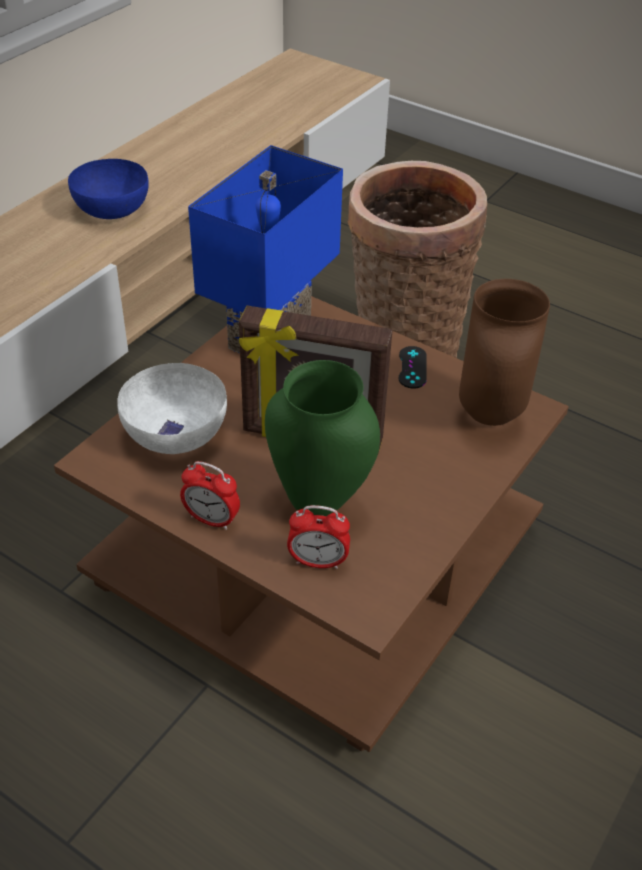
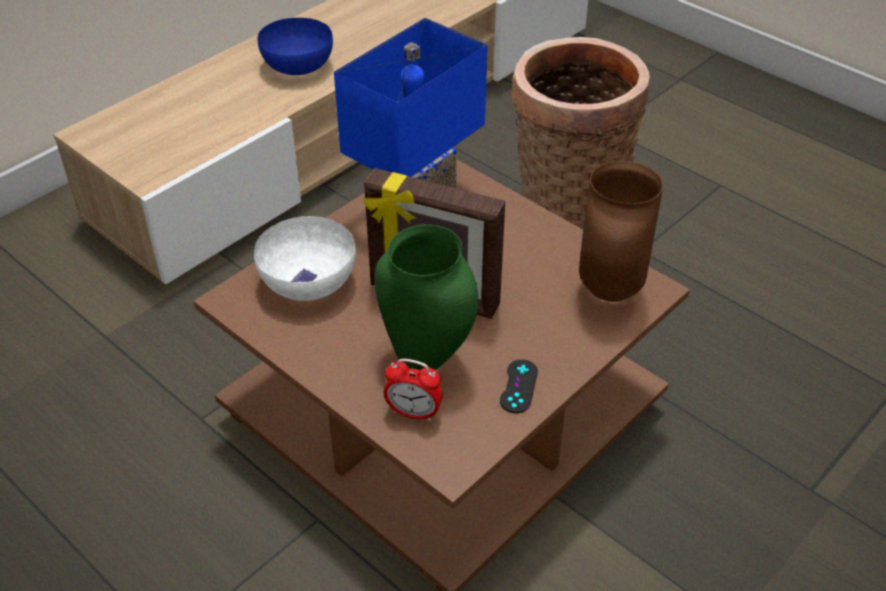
camera: 10 degrees right, 0 degrees up
(212, 519) = (324, 364): alarm clock -> none
(412, 367) = (544, 239): black game controller -> black game controller (518, 386)

